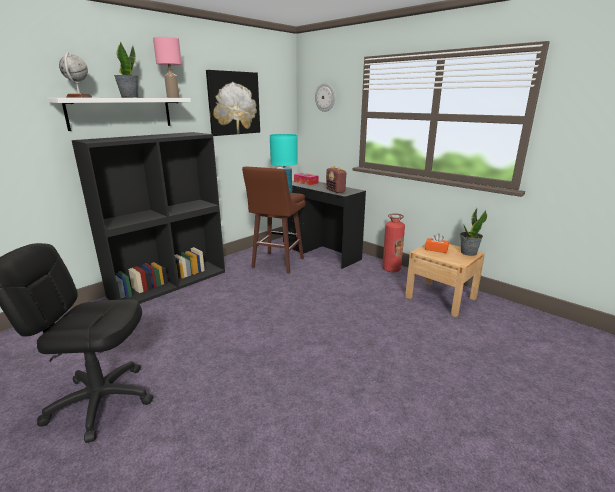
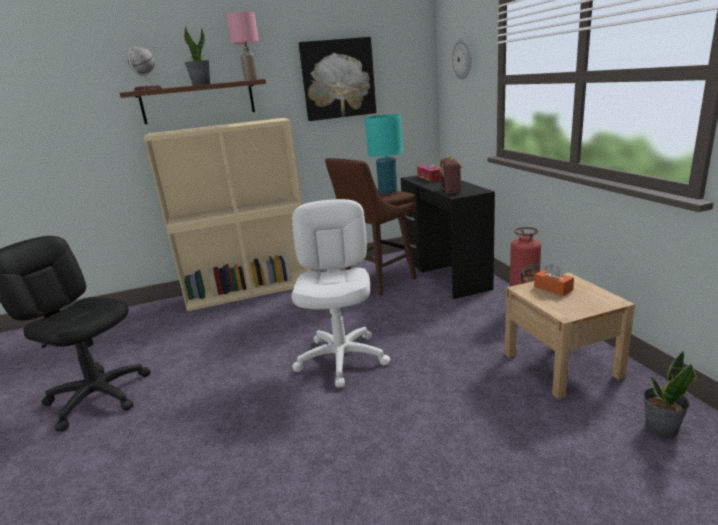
camera: 30 degrees right, 0 degrees up
(121, 113) = (198, 102): white shelf -> brown shelf
(169, 283) = (251, 289): black bookcase -> beige bookcase
(303, 321) = (342, 358): none -> white office chair
(468, 253) = (603, 300): potted plant -> potted plant (661, 427)

